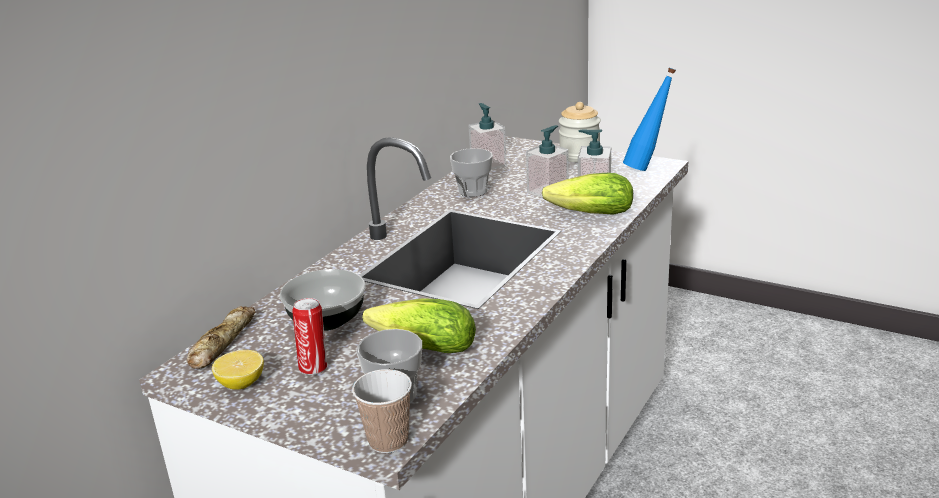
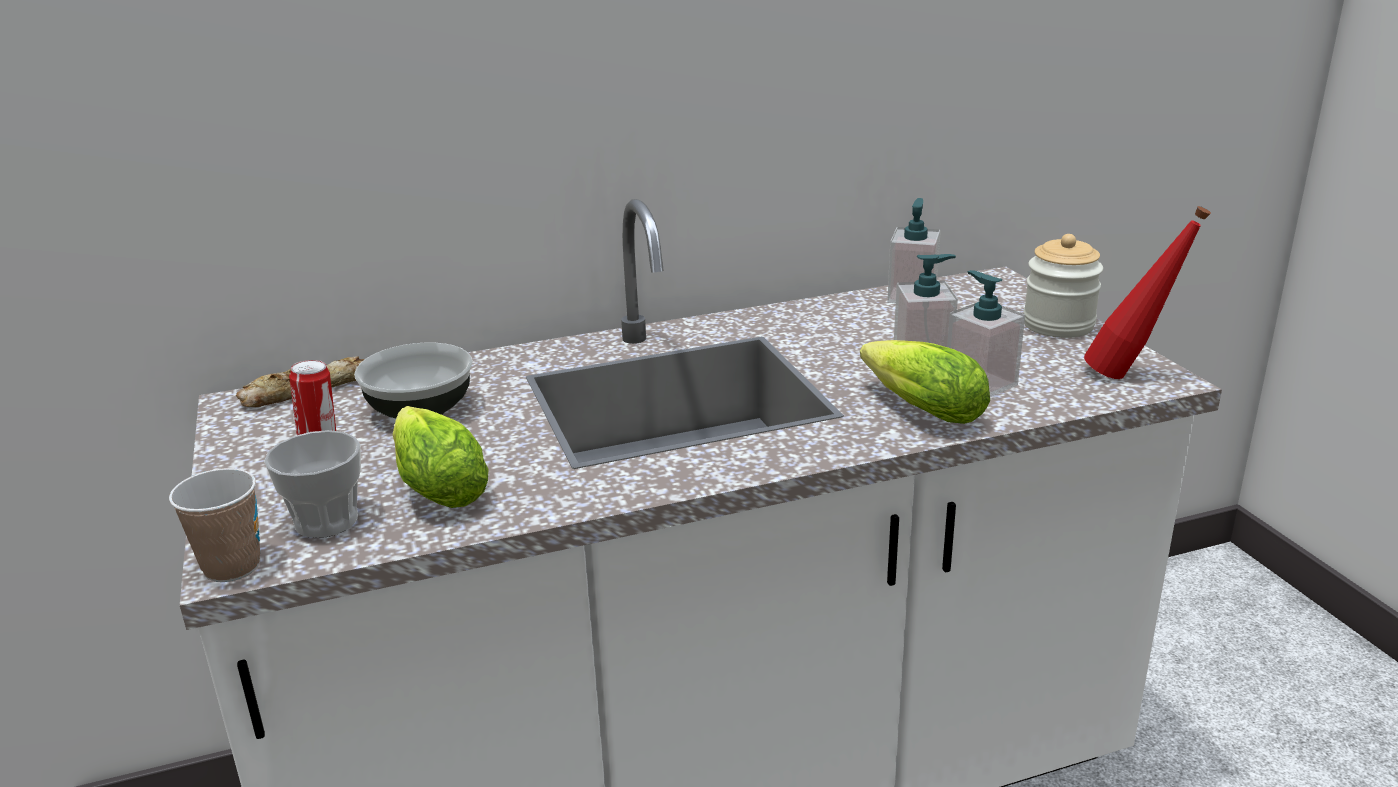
camera: 40 degrees right, 0 degrees up
(241, 383) = (248, 439): lemon -> none
(473, 191) = (831, 323): cup -> none
(647, 168) = (1130, 376): blue bottle -> red bottle

